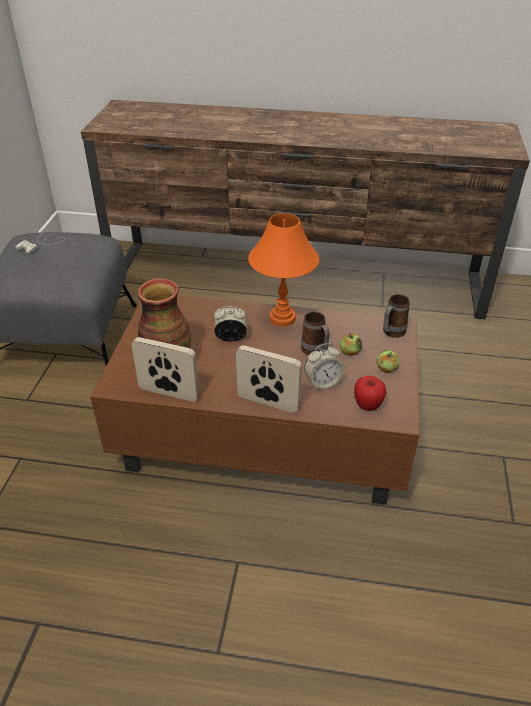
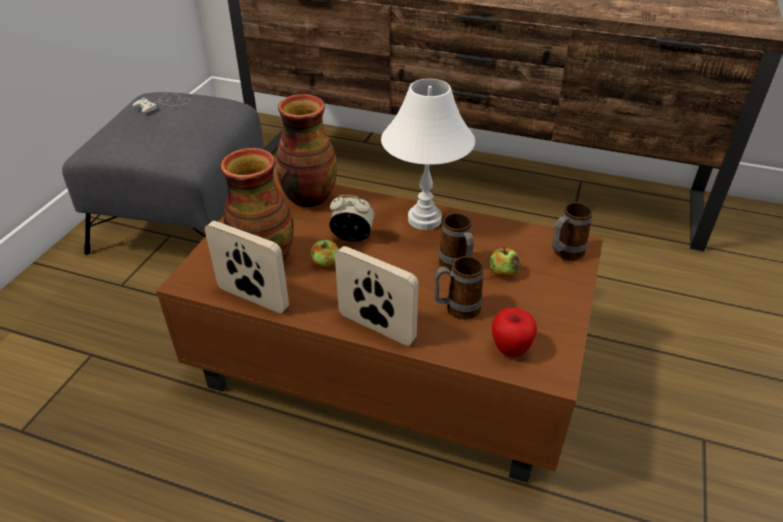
camera: 10 degrees right, 0 degrees up
(186, 310) = (308, 197): none -> vase
(282, 319) = (424, 220): orange table lamp -> white table lamp
(322, 383) = (456, 309): alarm clock -> mug
(386, 369) = (548, 301): apple -> apple (326, 264)

